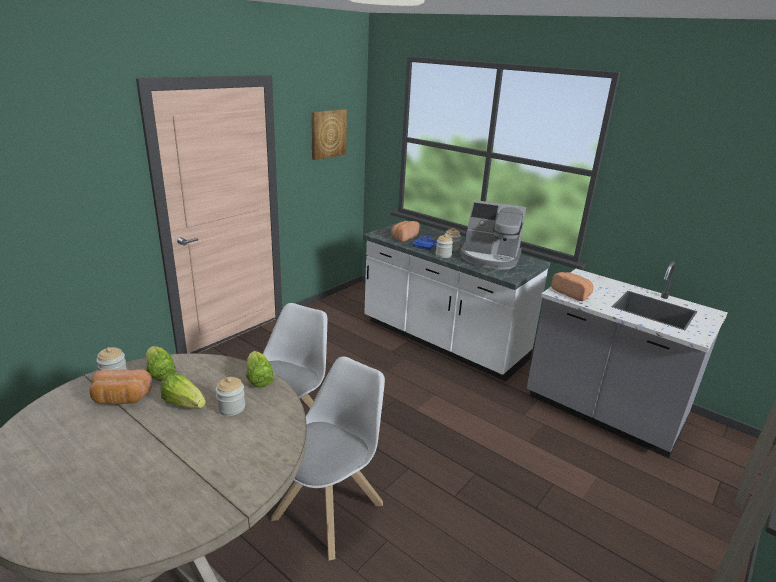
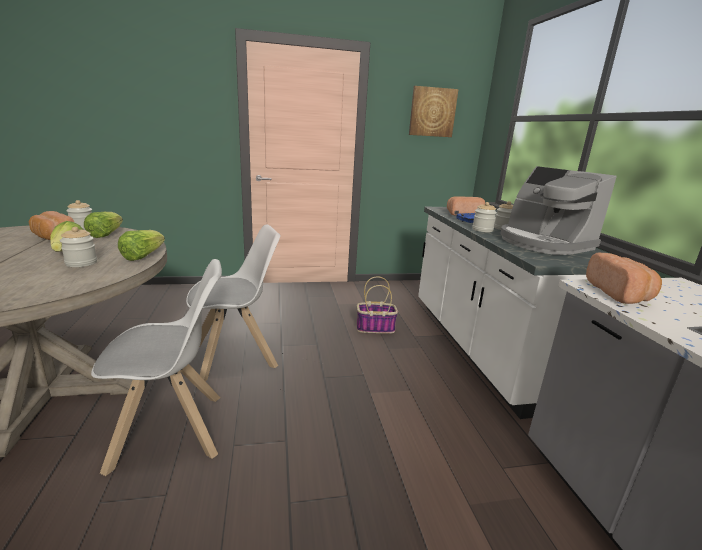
camera: 40 degrees right, 5 degrees down
(357, 356) = (375, 328): none -> basket

